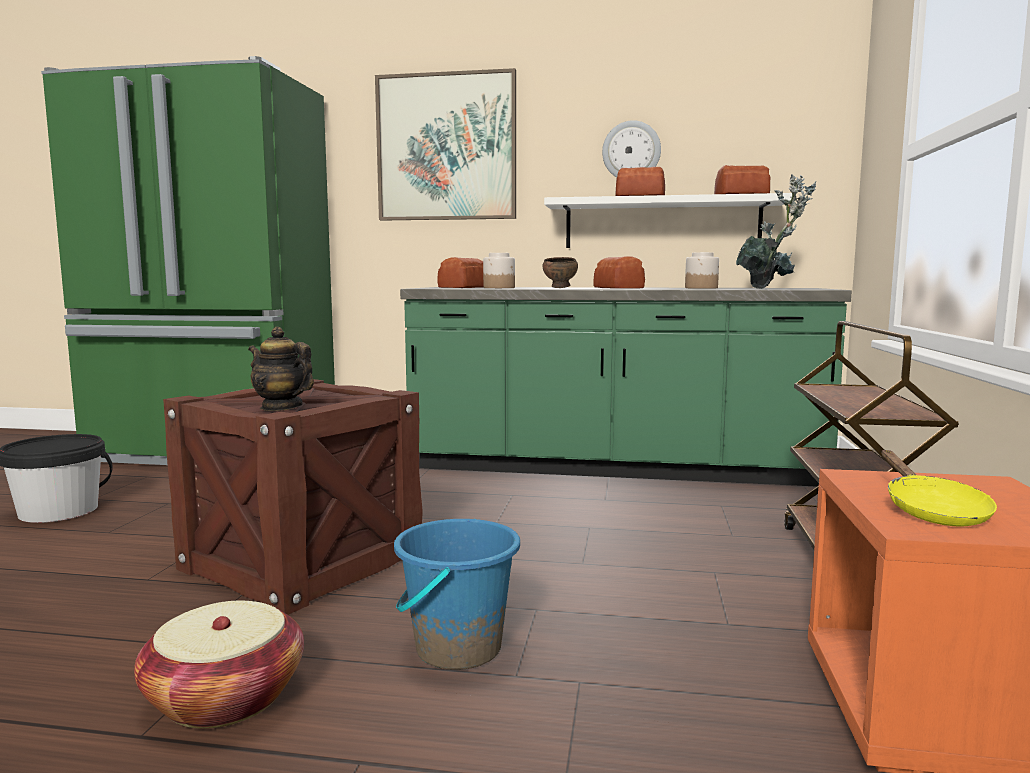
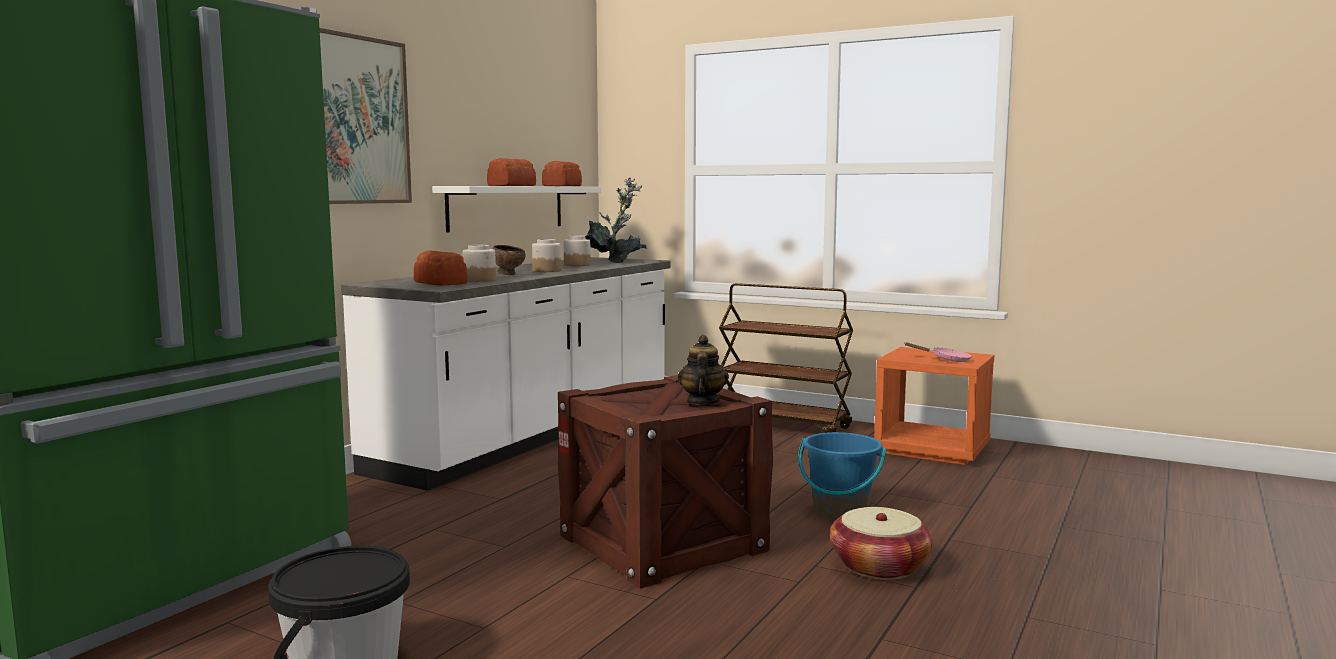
camera: 70 degrees left, 0 degrees up
(281, 407) = (702, 402): teapot -> teapot turned 135 degrees clockwise
(612, 467) = (533, 434): green counter -> white counter
(618, 288) = (546, 270): bread -> jar
(631, 151) = (485, 140): wall clock -> none
(931, 510) = (946, 360): yellow frying pan -> pink frying pan

